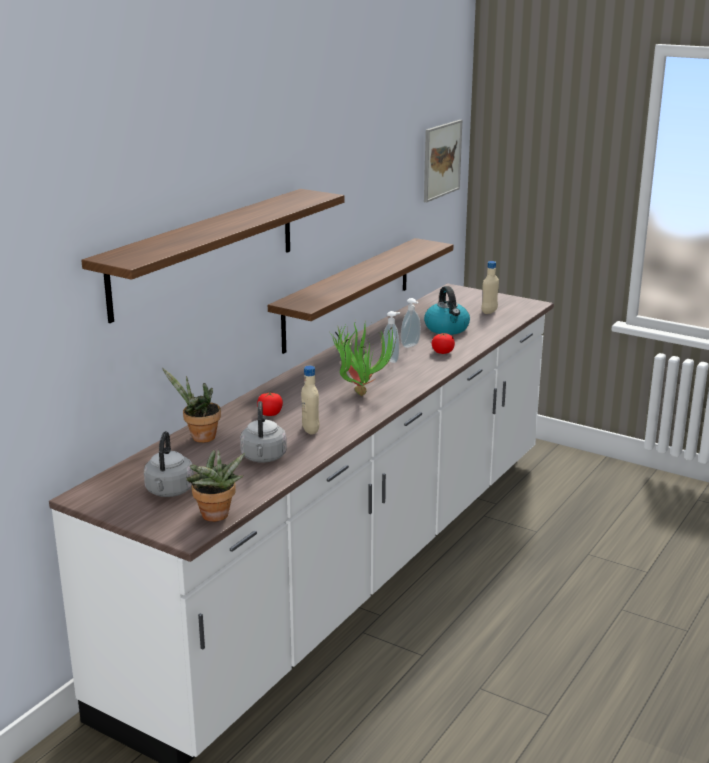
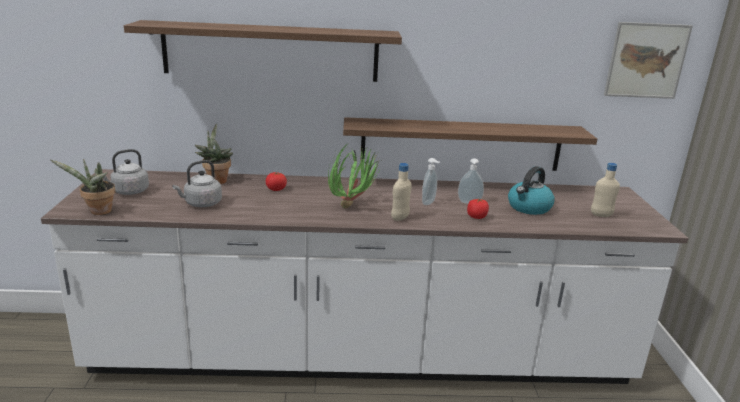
camera: 55 degrees right, 0 degrees up
(310, 430) = (262, 207): beige bottle -> beige bottle (400, 218)

